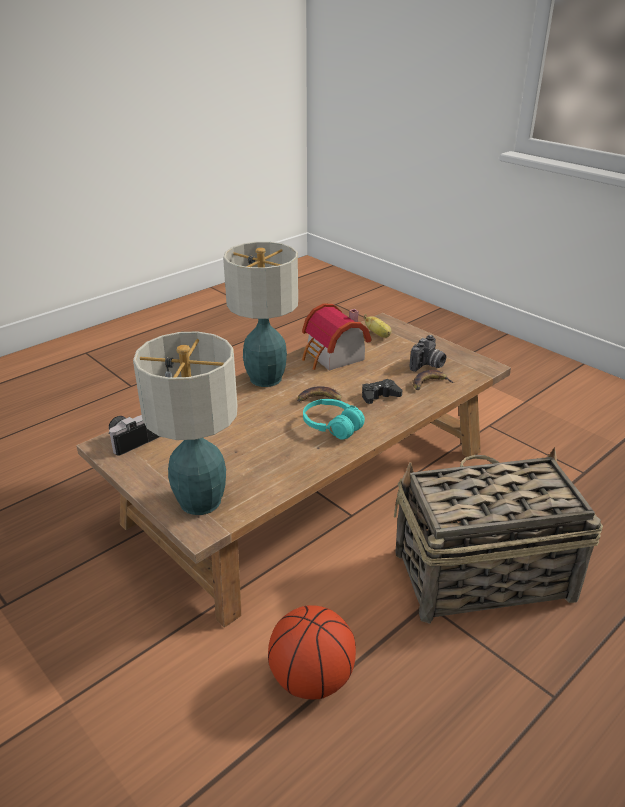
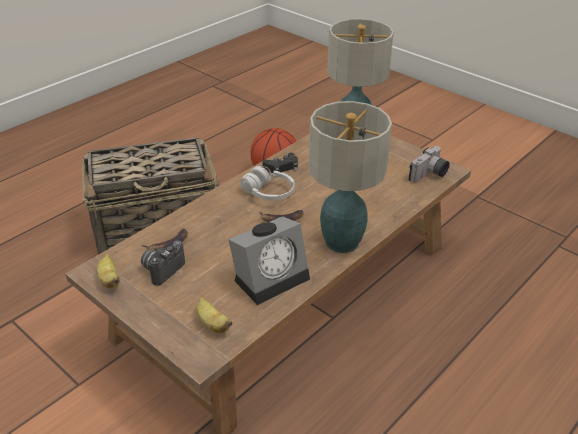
camera: 175 degrees right, 5 degrees up
(332, 426) = (268, 193): turquoise headphones -> white headphones
(333, 358) = (272, 277): toy house -> alarm clock
(379, 396) = (223, 226): black game controller -> black game controller (282, 167)
(469, 361) = (109, 280): none -> banana

